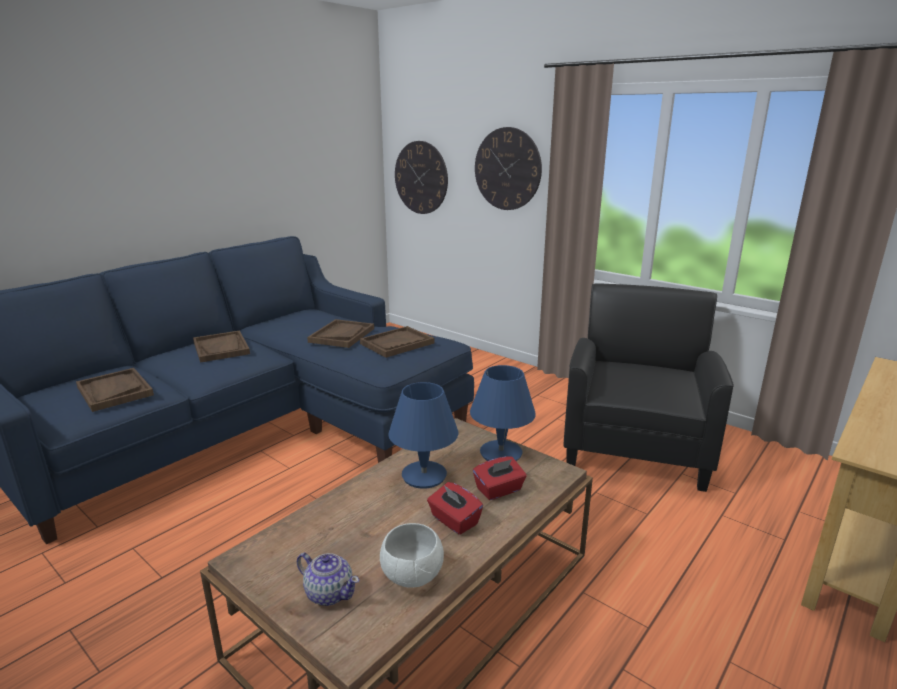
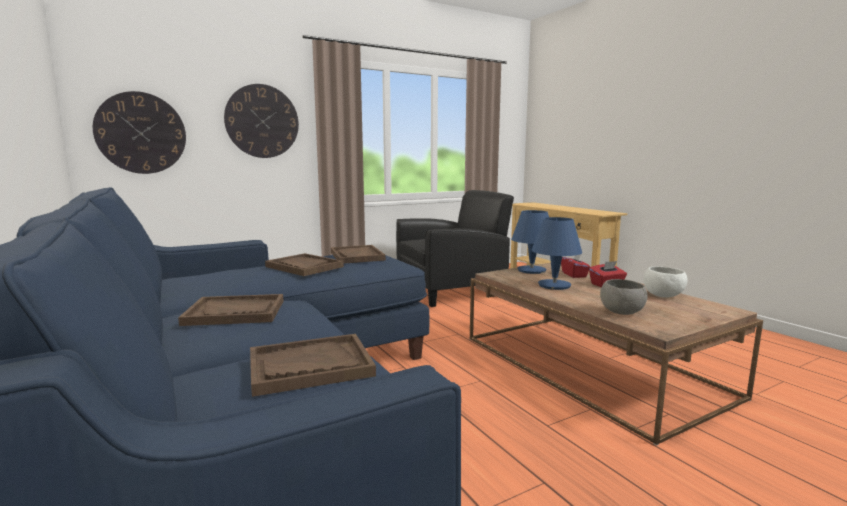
camera: 70 degrees left, 10 degrees down
(311, 531) = (622, 312): none -> grey bowl
(329, 593) = (686, 312): teapot -> none
(635, 446) = (451, 291): black armchair -> black armchair turned 120 degrees clockwise

